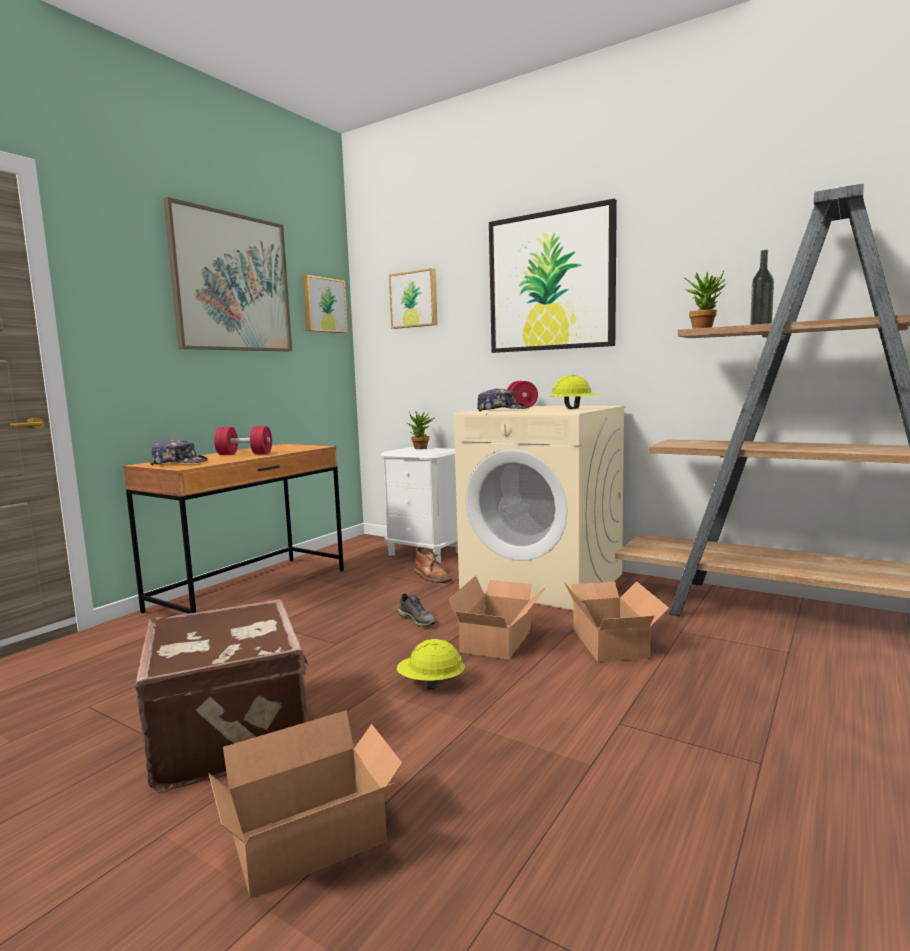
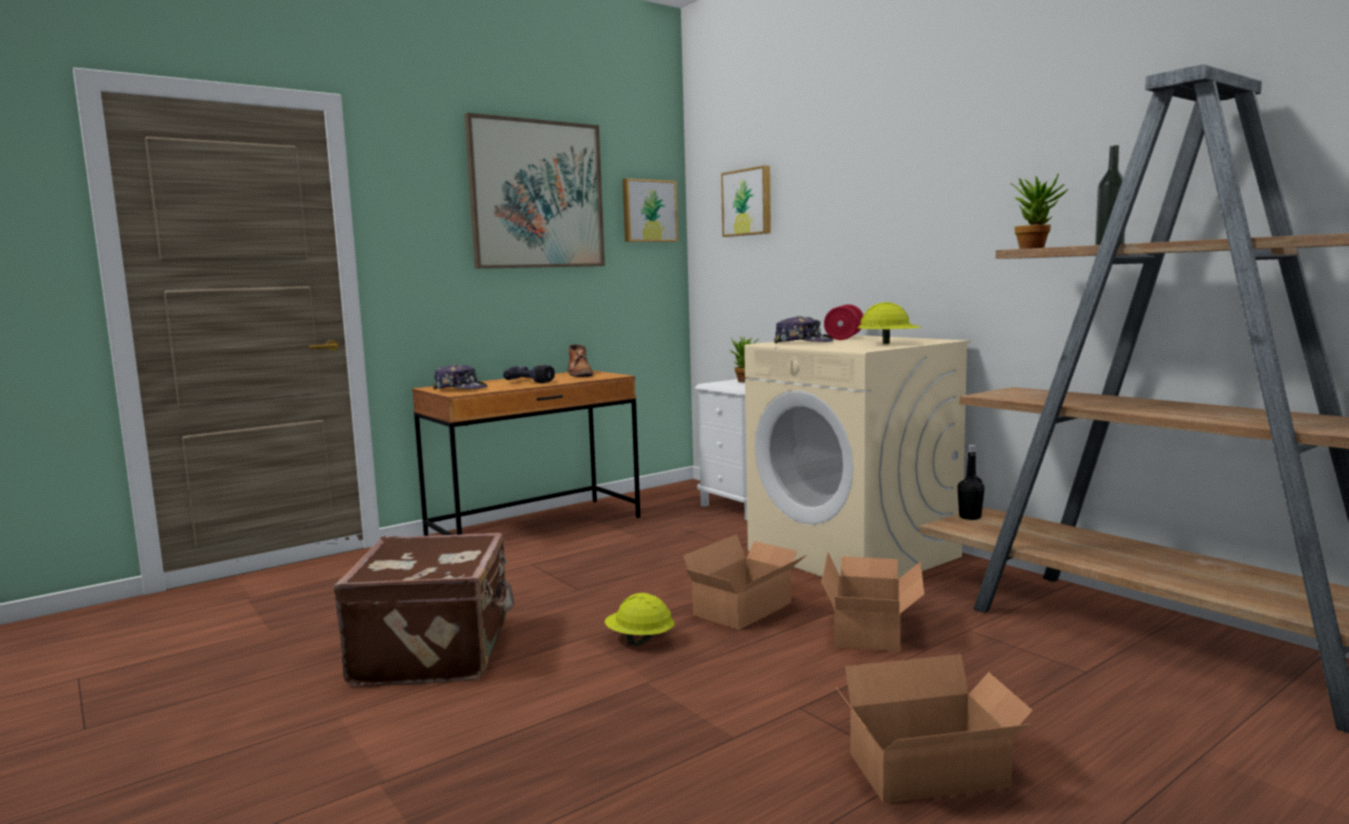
camera: 20 degrees right, 0 degrees up
(244, 454) = (532, 381): red dumbbell -> power drill
(314, 842) = (443, 746): cardboard box -> cardboard box (933, 773)
(418, 620) = (676, 578): grey shoe -> none
(432, 576) = (729, 534): brown boot -> brown boot (579, 374)
(550, 282) = (891, 181): picture -> none
(642, 542) = (970, 517): none -> black bottle

